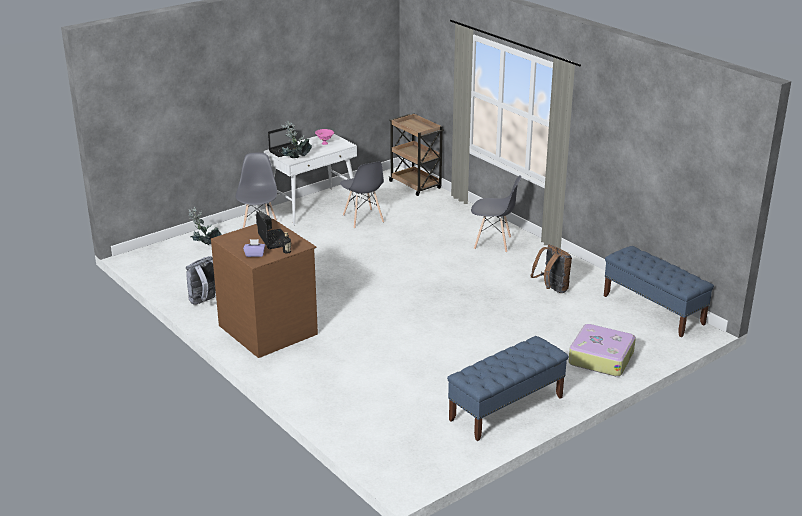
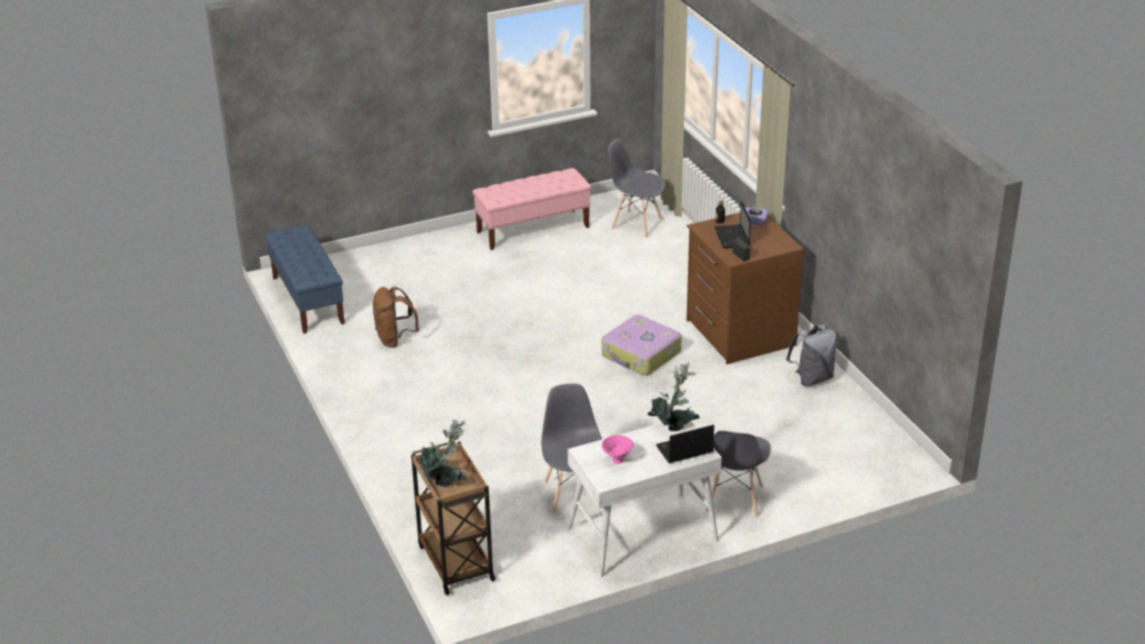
camera: 165 degrees left, 5 degrees up
(205, 246) = (816, 472): potted plant -> potted plant (445, 481)
(493, 243) = (414, 418): grey chair -> grey chair (636, 224)
(506, 409) = (533, 229): blue bench -> pink bench
(601, 357) = (410, 260): suitcase -> suitcase (641, 354)

